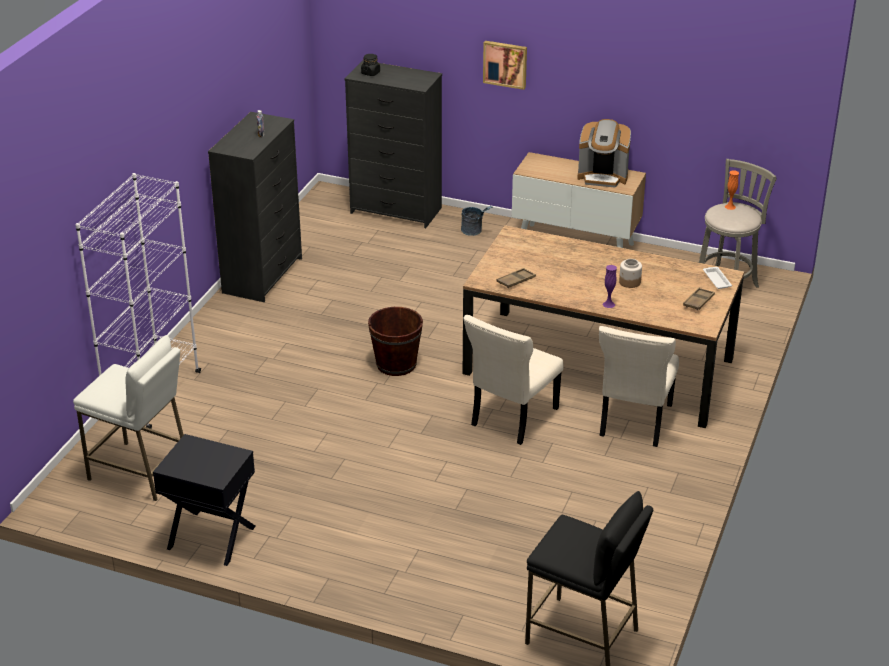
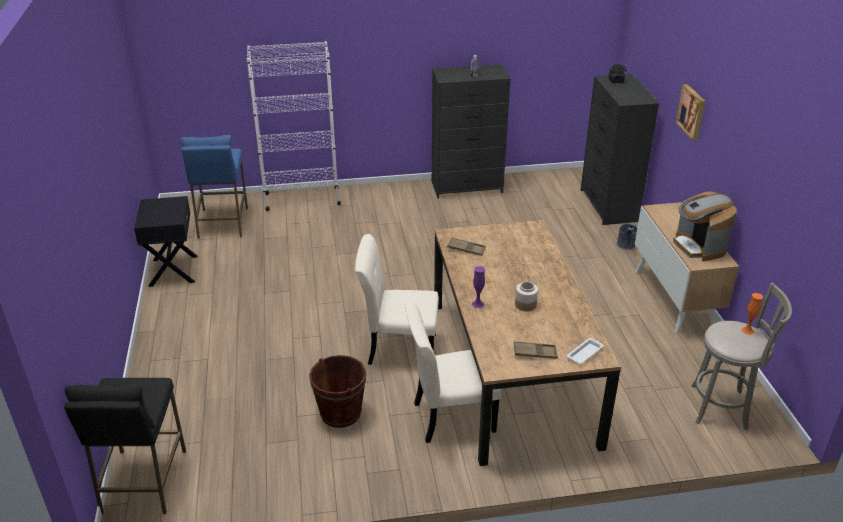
camera: 60 degrees right, 0 degrees up
(140, 472) = (222, 223): white stool -> blue stool
(396, 364) = (418, 272): brown bucket -> brown bucket (340, 413)

